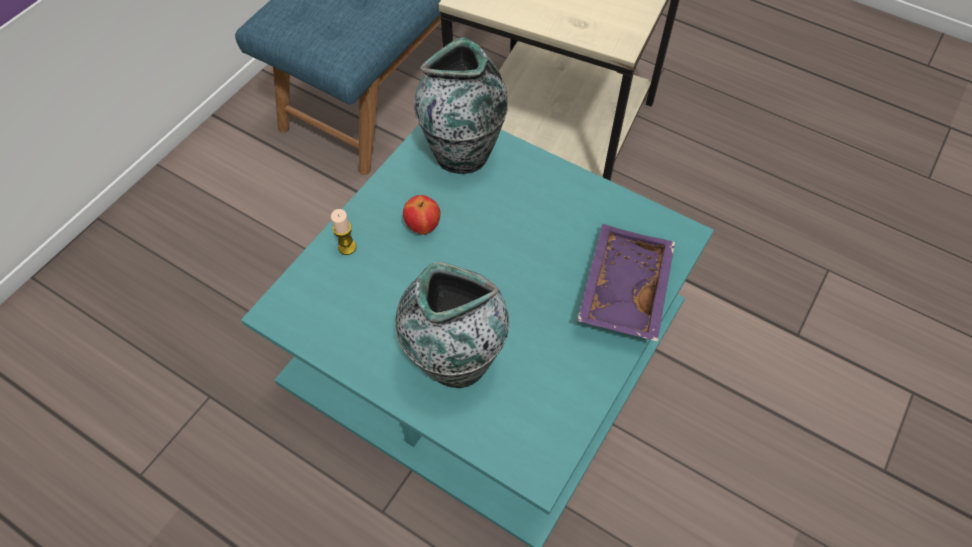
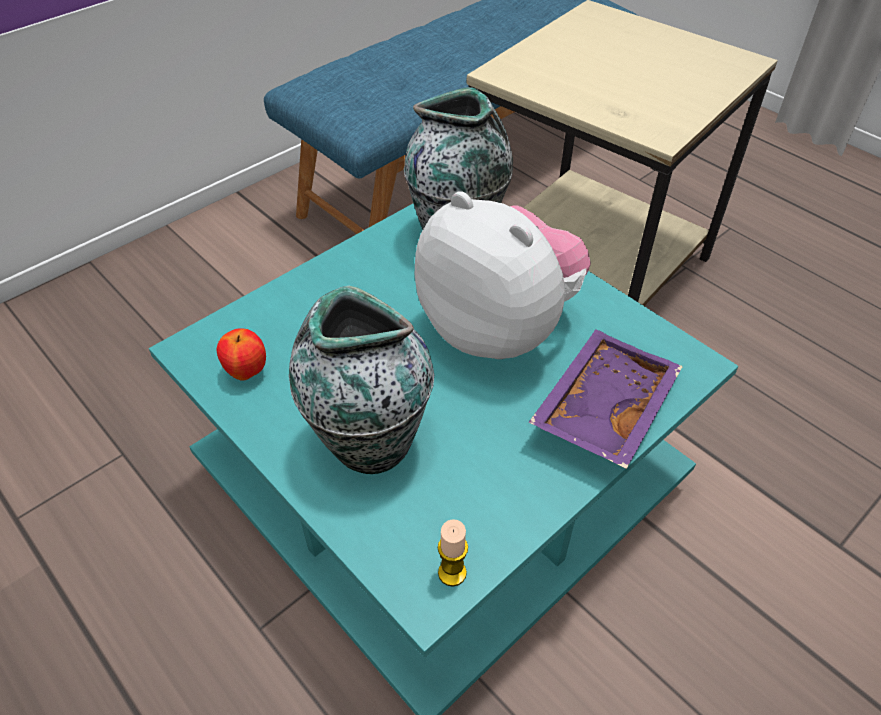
camera: 15 degrees right, 10 degrees down
(347, 247) = (293, 300): candle -> candle (452, 573)
(423, 227) = (385, 296): apple -> apple (247, 372)
(524, 237) = (498, 328): none -> plush toy

